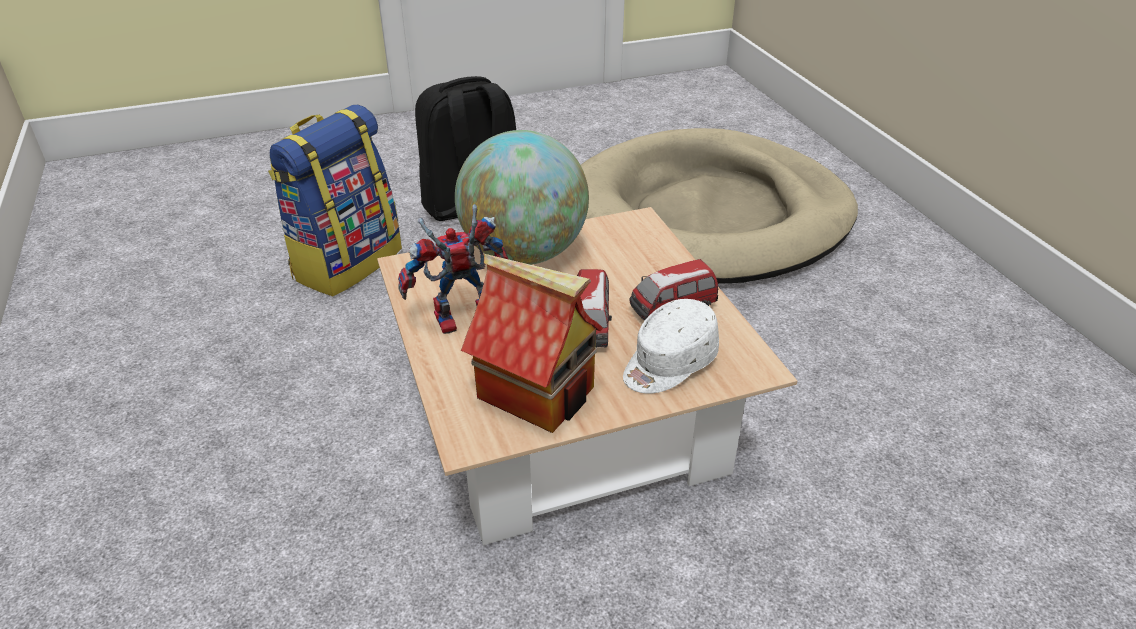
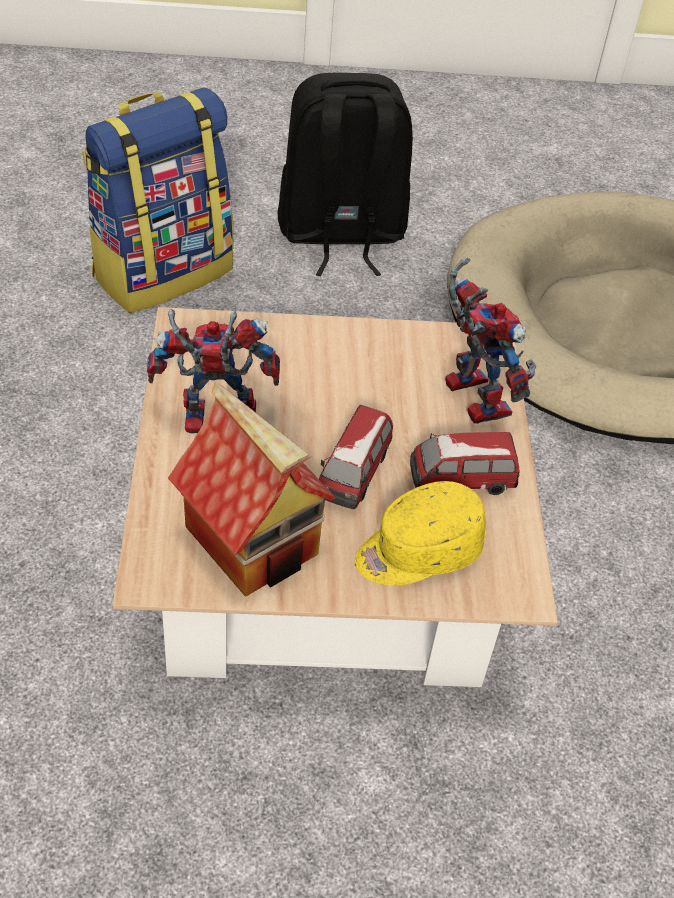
camera: 15 degrees right, 10 degrees up
(524, 254) = (325, 350): globe -> none
(645, 255) = (468, 394): none -> toy robot
(668, 364) = (417, 551): white cap -> yellow cap

